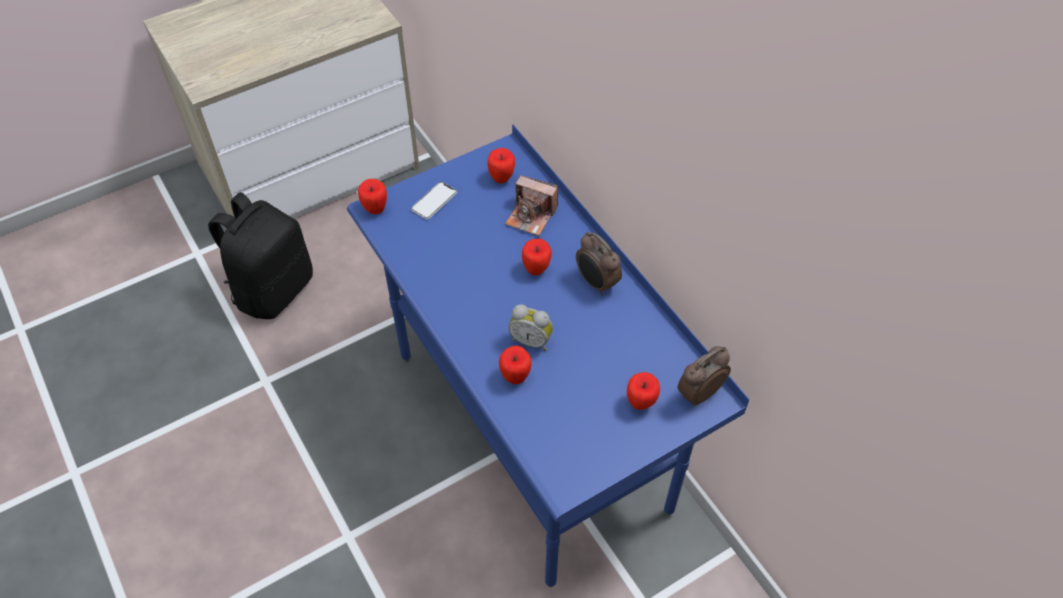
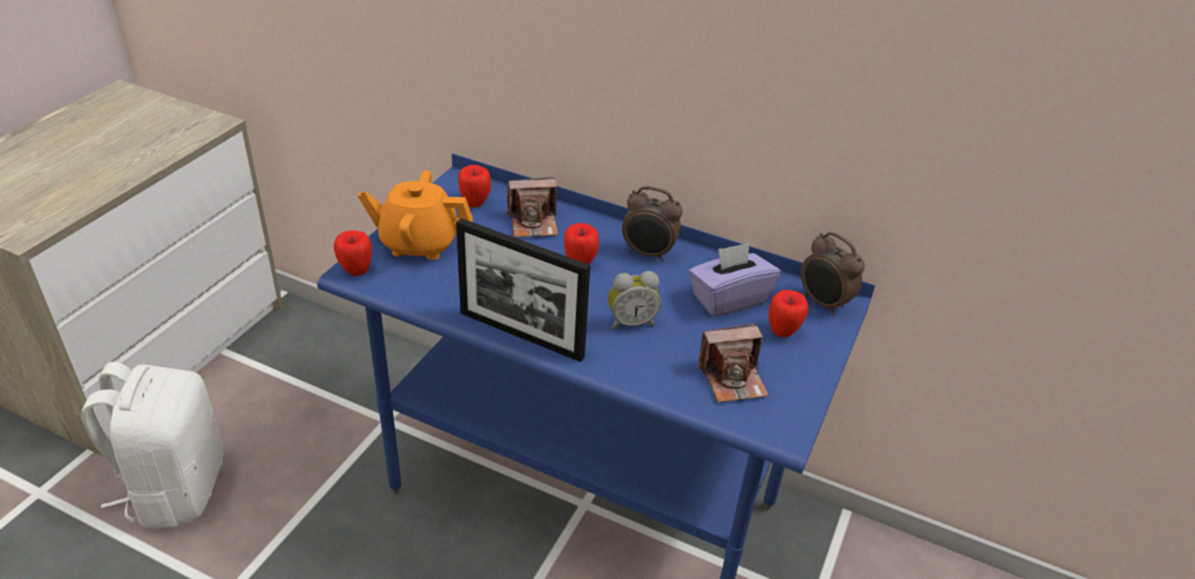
camera: 35 degrees left, 15 degrees down
(273, 289) = (175, 488): black backpack -> white backpack
(434, 201) = (419, 243): phone -> orange teapot
(445, 314) = (521, 335): none -> picture frame
(515, 377) = (645, 359): apple -> none
(565, 424) = (733, 379): none -> camera
(624, 353) = (728, 299): none -> purple tissue box
(698, 393) = (823, 303): alarm clock -> alarm clock turned 60 degrees counterclockwise

